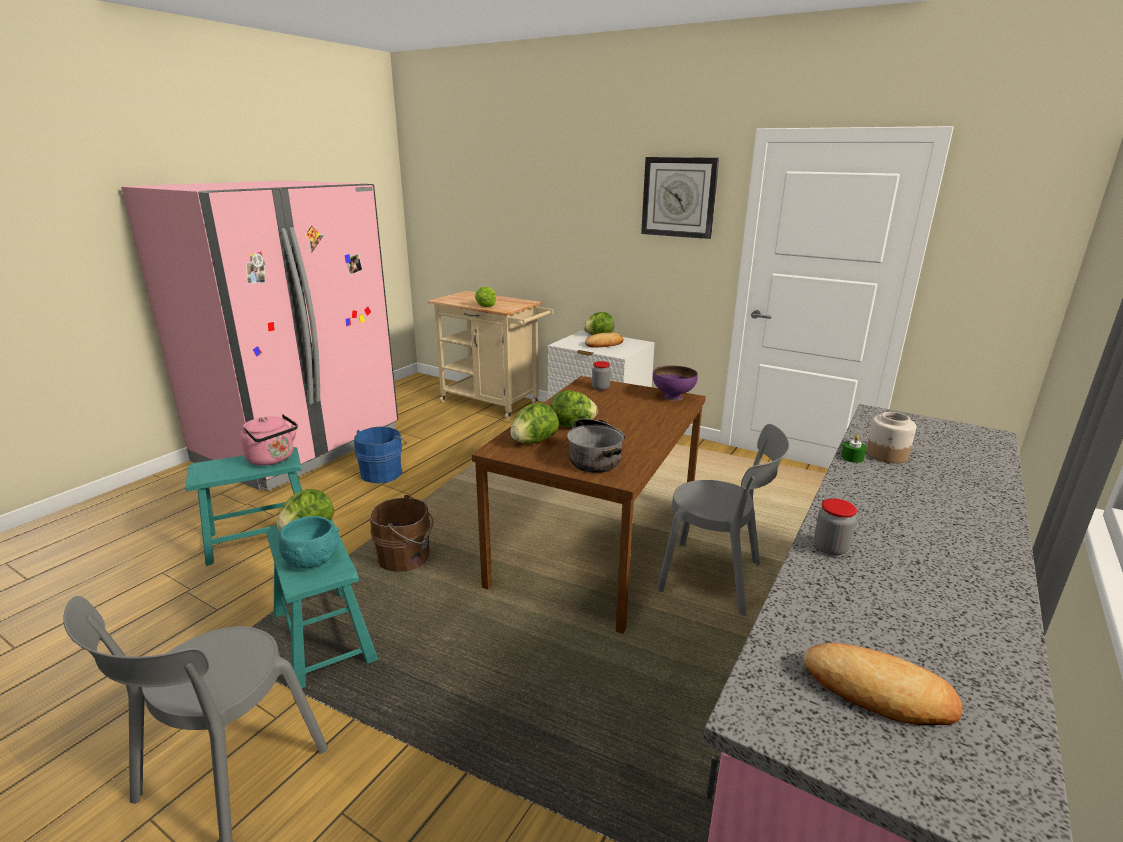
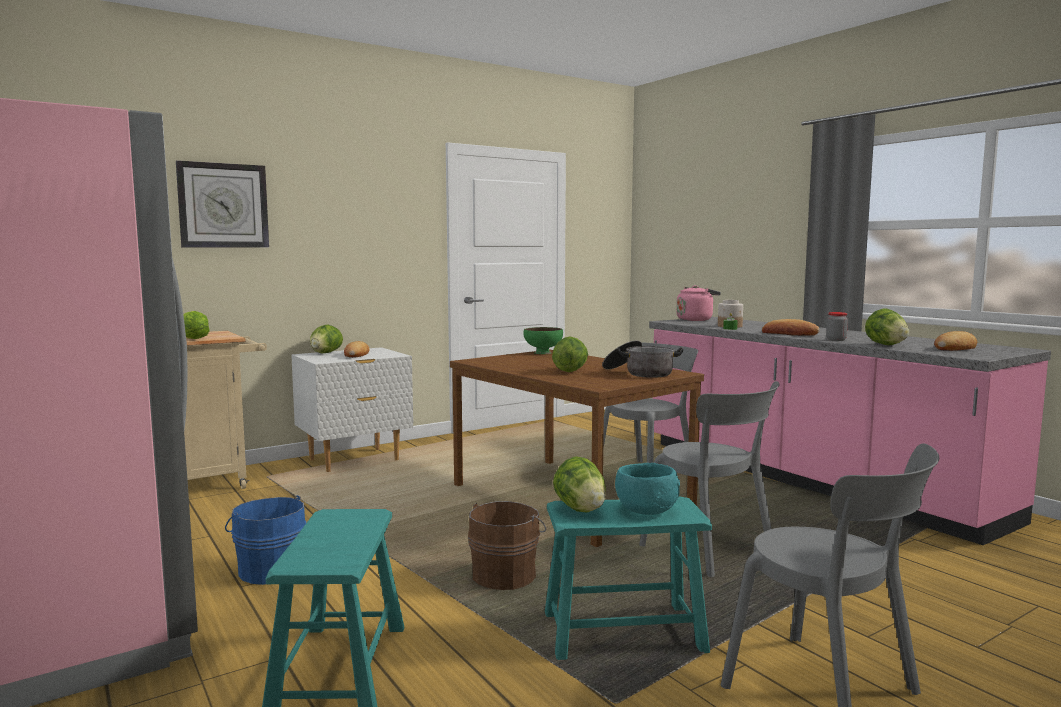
camera: 65 degrees left, 15 degrees down
(273, 459) = (346, 521): pink kettle -> pink kettle (696, 320)
(513, 663) = (711, 551): none -> grey chair
(533, 442) = (592, 379): lettuce -> lettuce (886, 345)
(600, 388) = (493, 360): jar -> none
(673, 397) = (543, 353): purple bowl -> green bowl
(679, 197) = (387, 199): wall clock -> wall clock (223, 205)
(857, 505) = (789, 334): none -> bread

